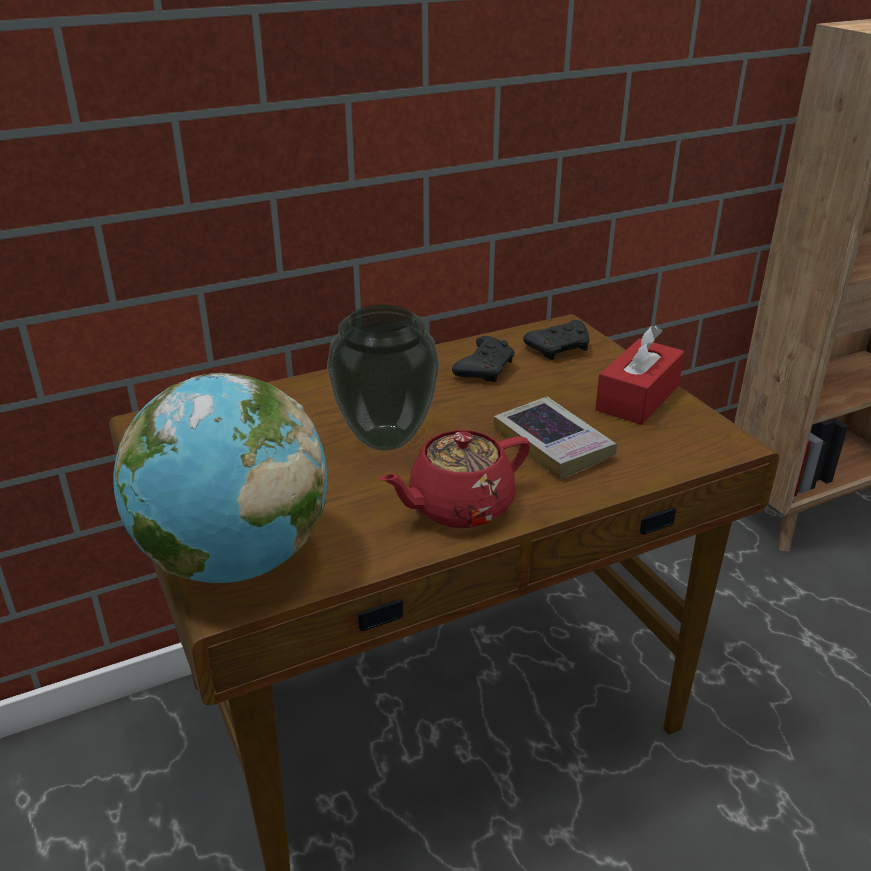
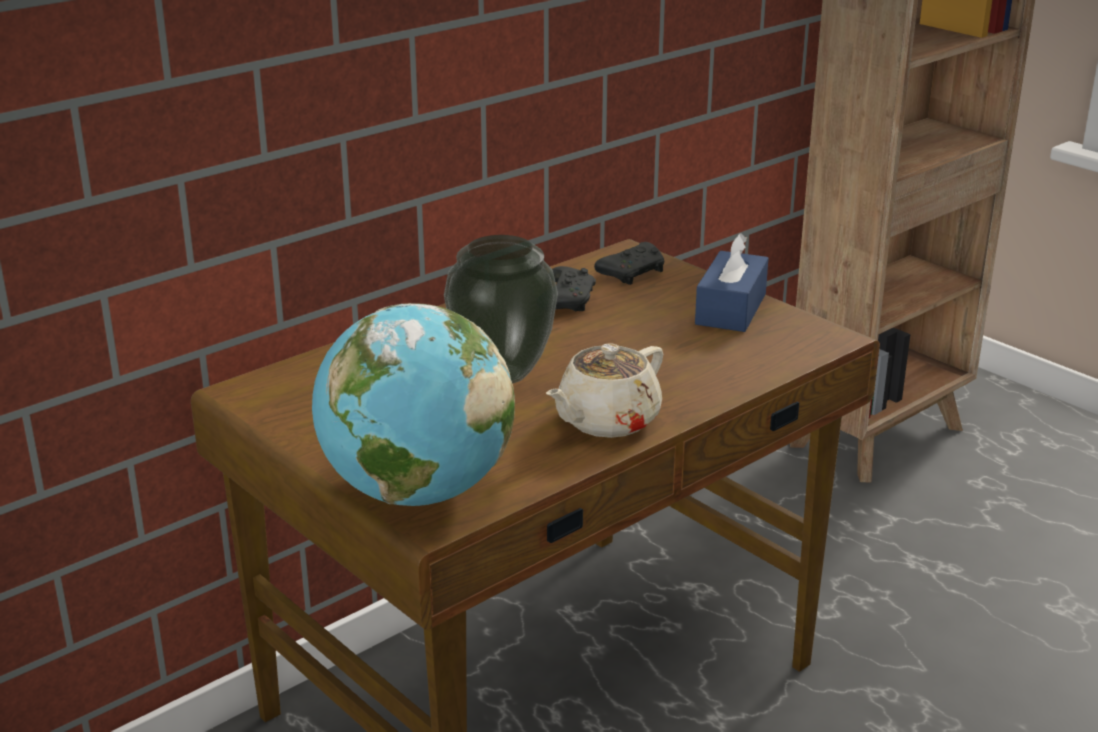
camera: 15 degrees left, 5 degrees down
(458, 506) = (606, 421): red teapot -> beige teapot
(553, 444) = (668, 358): book -> none
(637, 398) = (731, 309): red tissue box -> blue tissue box

